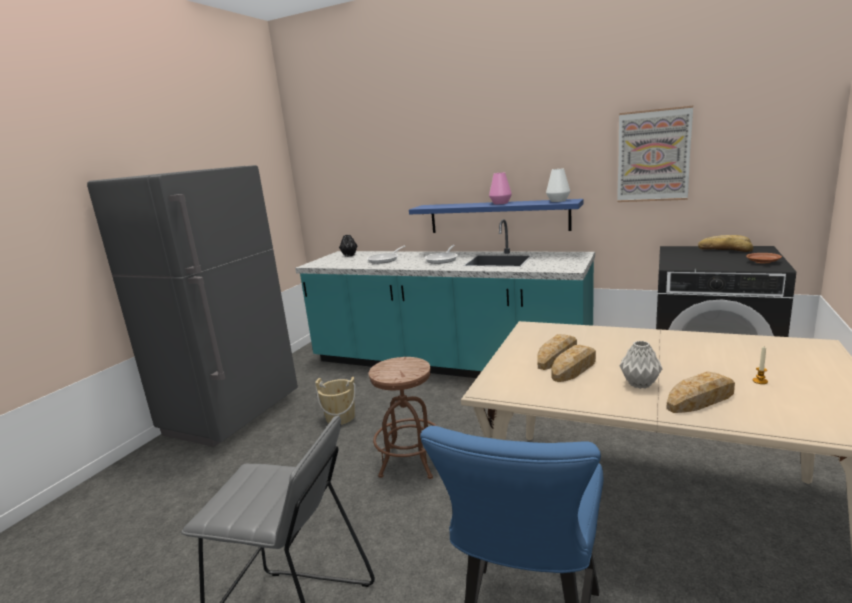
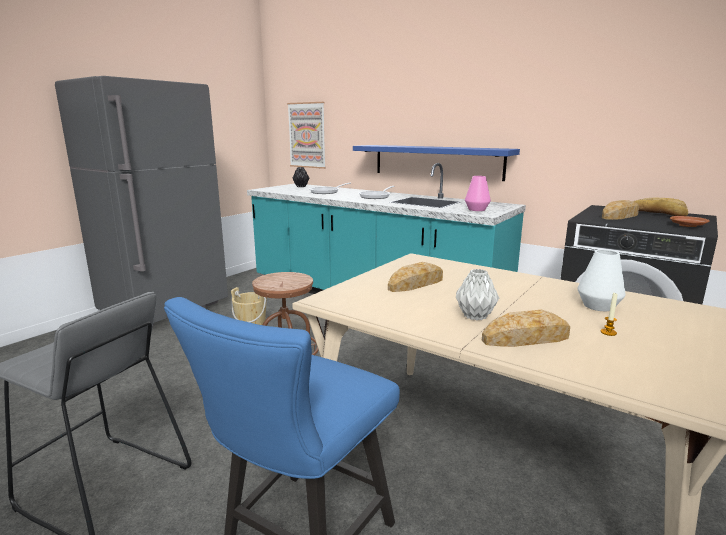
camera: 10 degrees right, 0 degrees up
(500, 203) = (438, 147): pink vase -> pink vase (477, 209)
(558, 201) = (492, 148): white vase -> white vase (598, 306)
(575, 368) = (423, 295): bread -> bread (620, 216)
(653, 156) = (595, 108): picture -> picture (307, 135)

